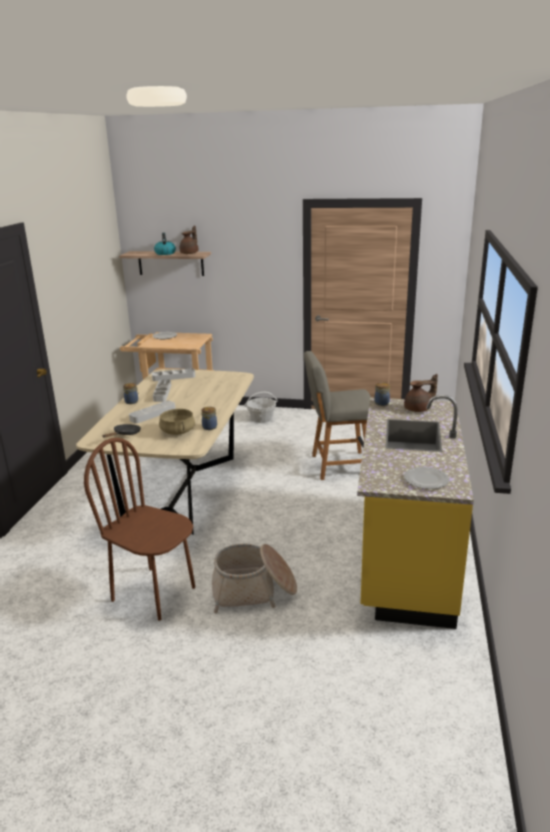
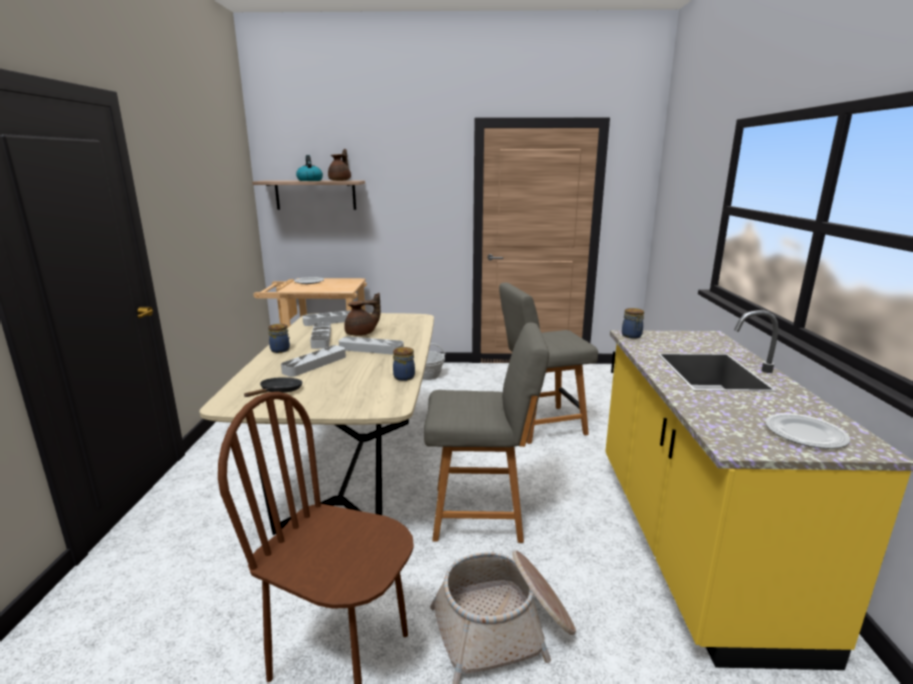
camera: 10 degrees left, 5 degrees down
(178, 431) = (359, 385): beige cooking pot -> none
(195, 404) = (371, 349): none -> grey tray
(266, 525) = (482, 513): none -> grey chair
(418, 409) = (685, 341): brown teapot -> brown teapot (362, 334)

